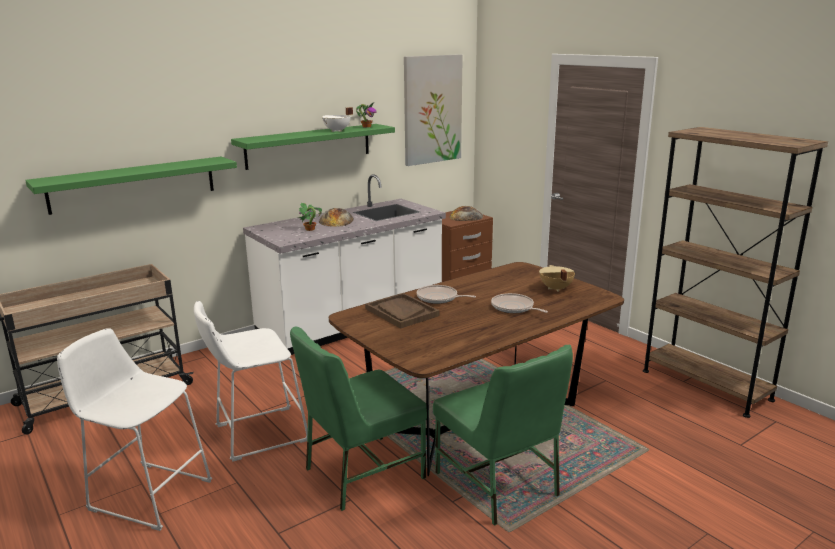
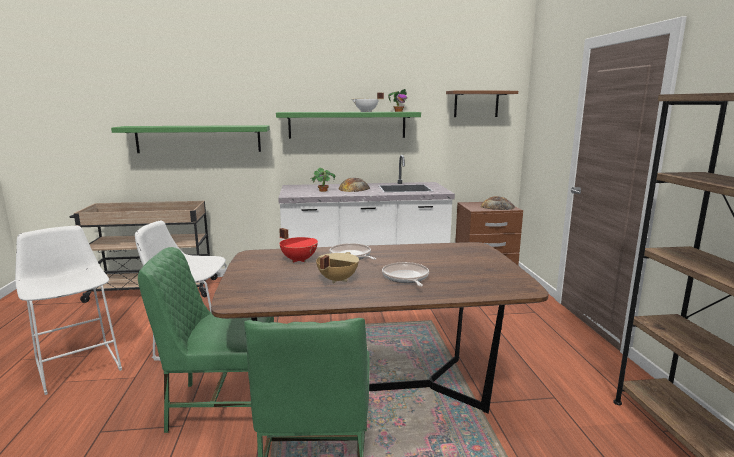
camera: 30 degrees right, 5 degrees down
(401, 312) = (299, 260): brown tray -> red cooking pot
(432, 109) = (476, 104): picture -> brown shelf
(555, 288) = (479, 270): beige cooking pot -> beige cooking pot (336, 280)

